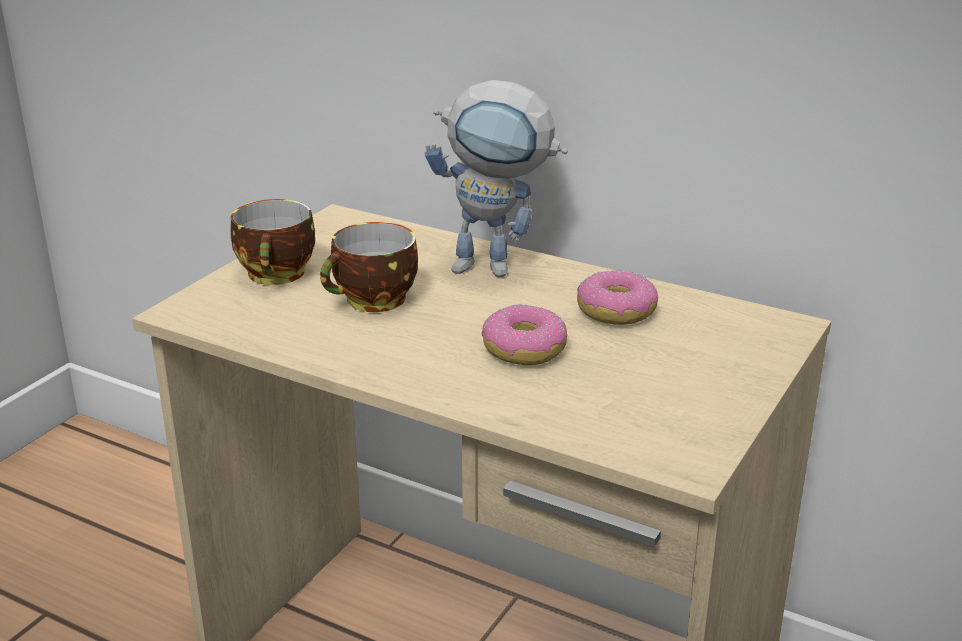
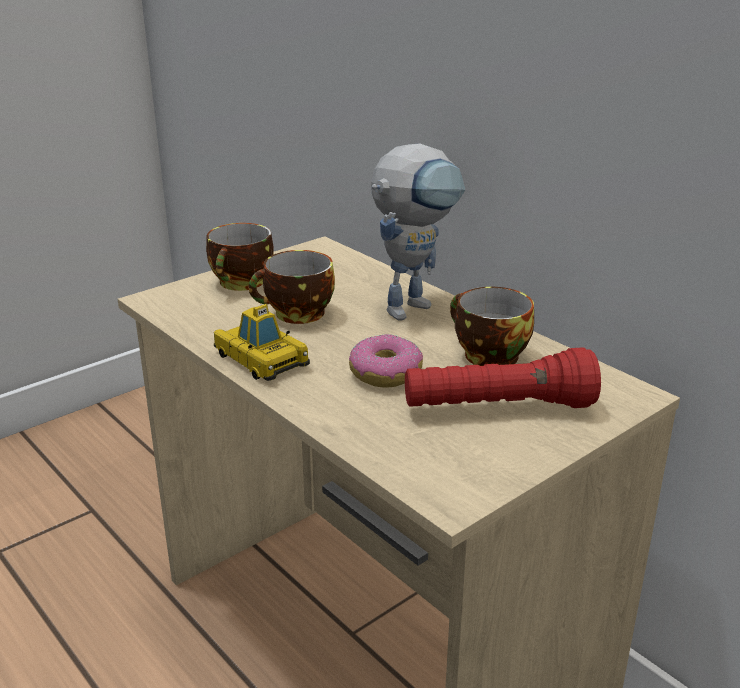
camera: 20 degrees right, 0 degrees up
(372, 359) = (261, 359): none -> toy car
(497, 268) = (414, 304): toy robot -> toy robot turned 75 degrees counterclockwise
(616, 311) = (486, 355): donut -> cup
(667, 364) = (498, 408): none -> red flashlight

